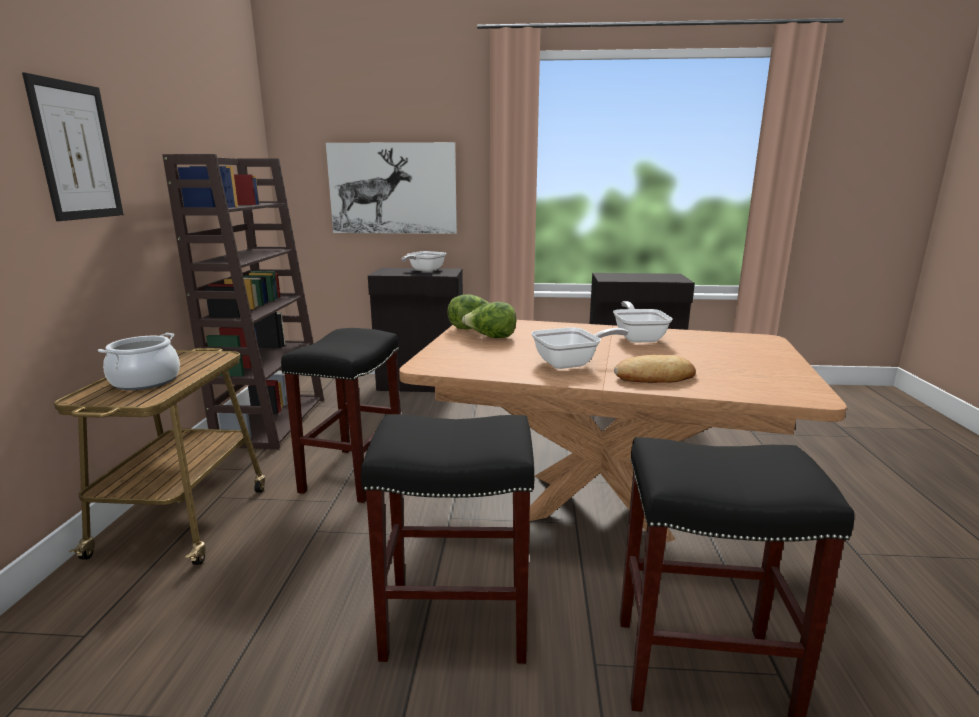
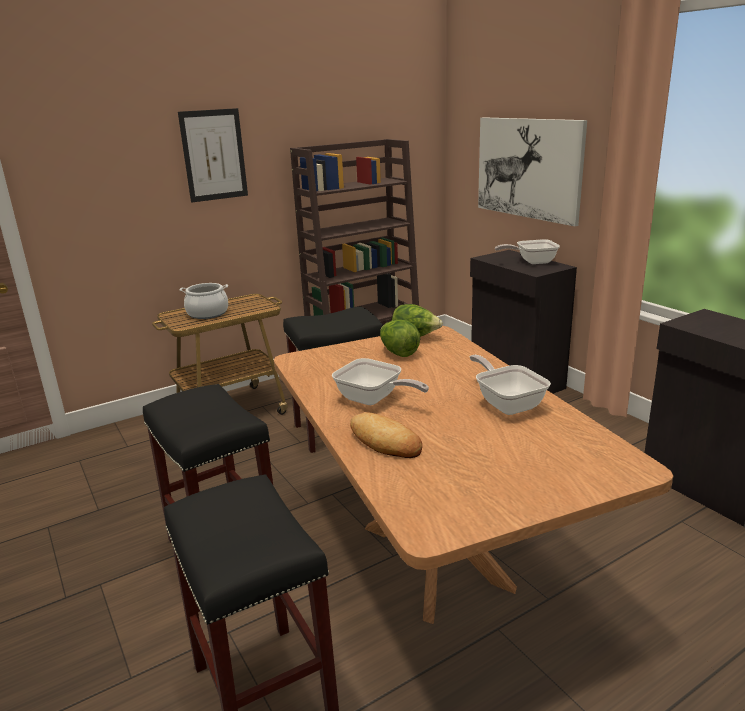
camera: 55 degrees right, 5 degrees up
(638, 337) = (507, 403): frying pan -> frying pan turned 75 degrees counterclockwise

